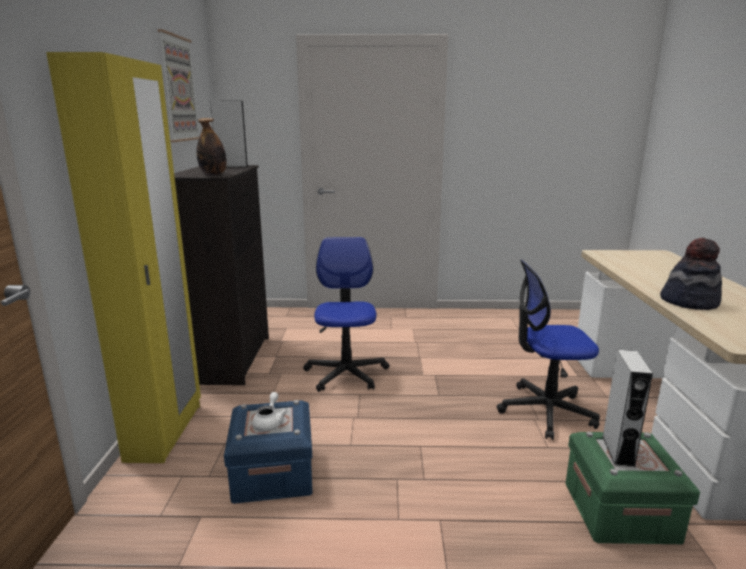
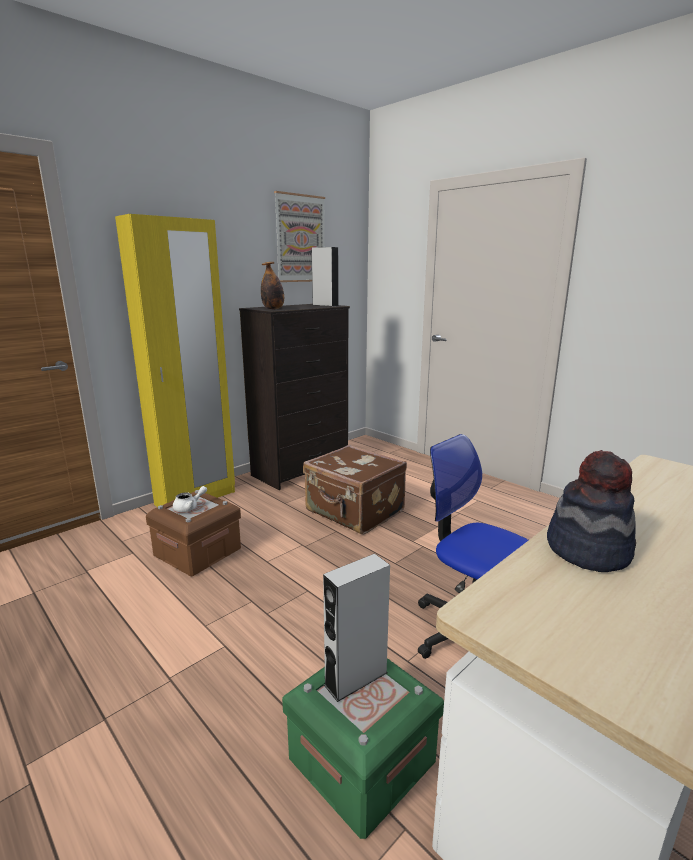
camera: 45 degrees right, 0 degrees up
(273, 474) = (197, 552): blue storage box -> brown storage box
(346, 374) = (354, 512): office chair -> brown suitcase

